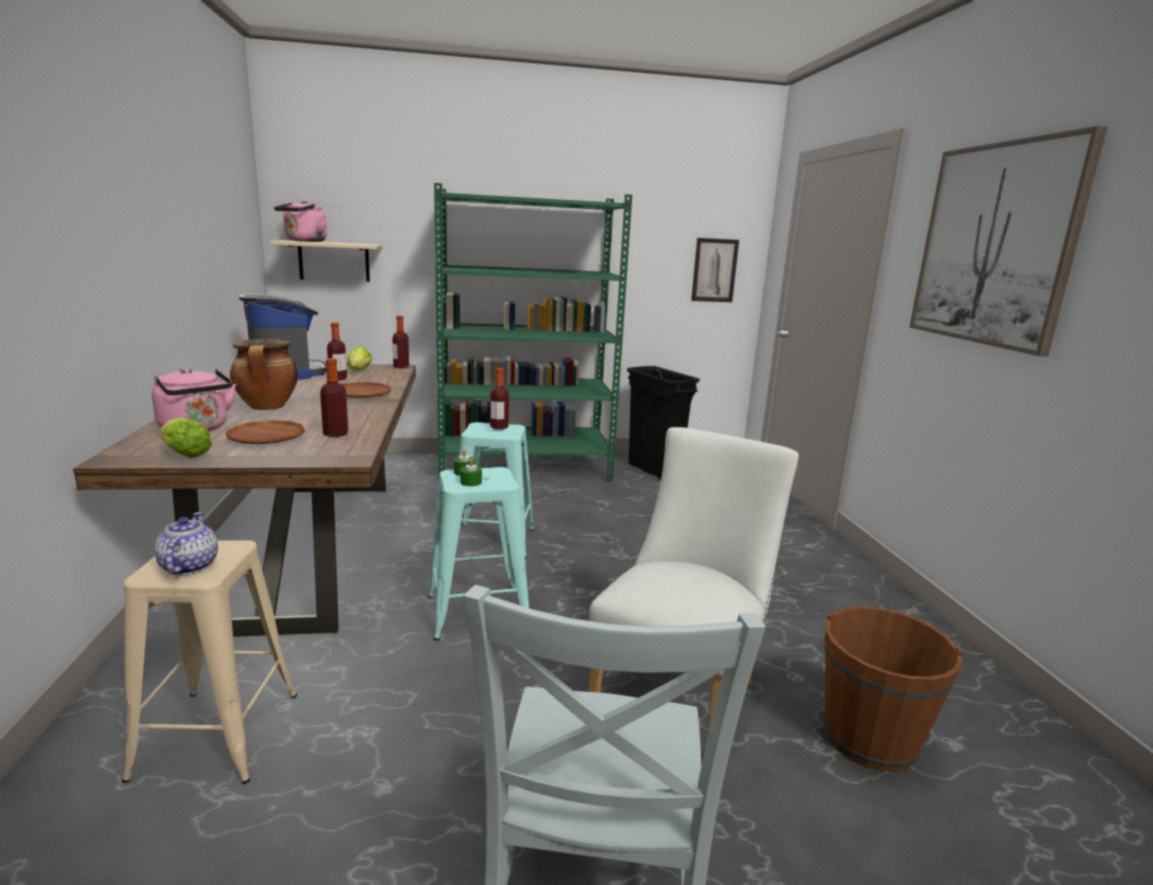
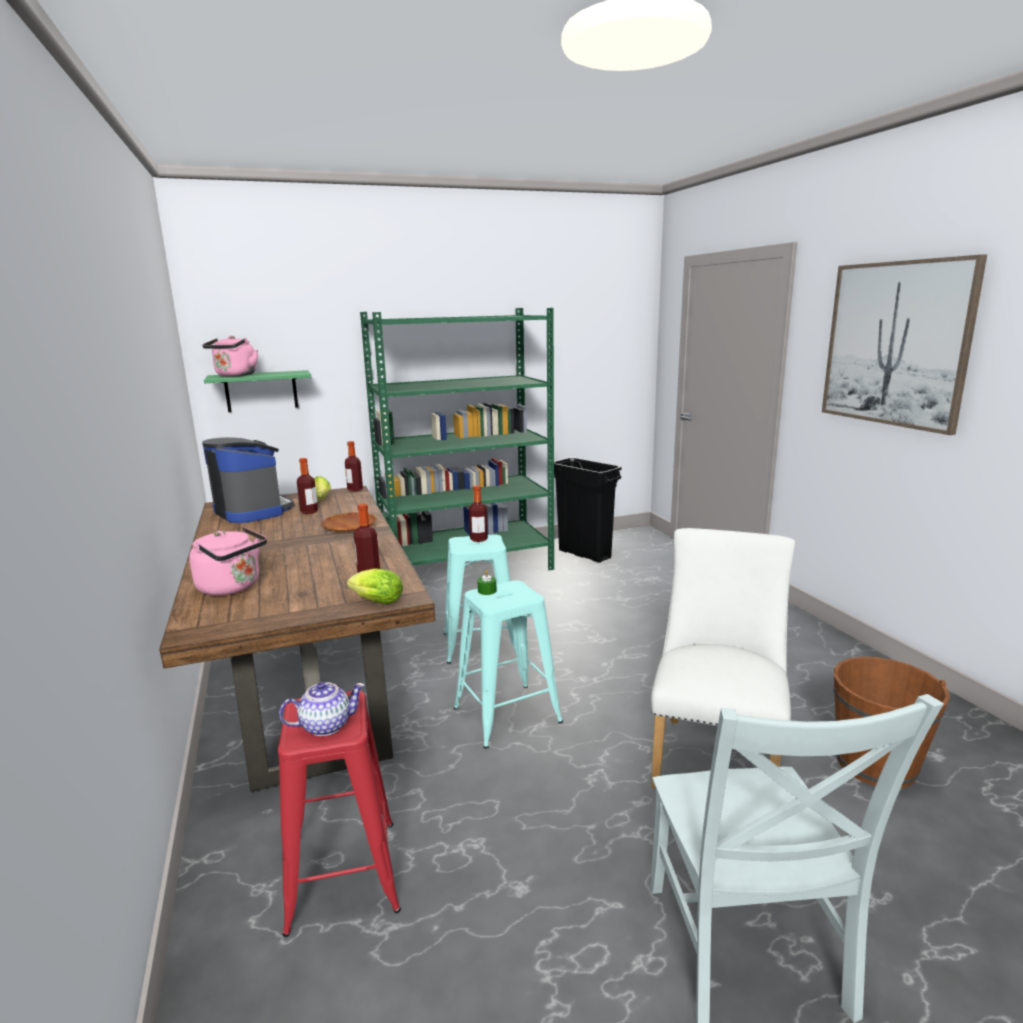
camera: 10 degrees left, 0 degrees up
(183, 454) = (250, 617): lettuce -> lettuce (375, 602)
(188, 566) = (325, 725): teapot -> teapot turned 90 degrees clockwise
(217, 734) = (343, 874): beige stool -> red stool
(266, 438) = (309, 587): brown plate -> none
(268, 407) = (275, 553): cooking pot -> none
(334, 261) = (261, 391): beige shelf -> green shelf
(471, 482) = (501, 600): green candle -> none
(714, 270) = (614, 364): picture -> none

